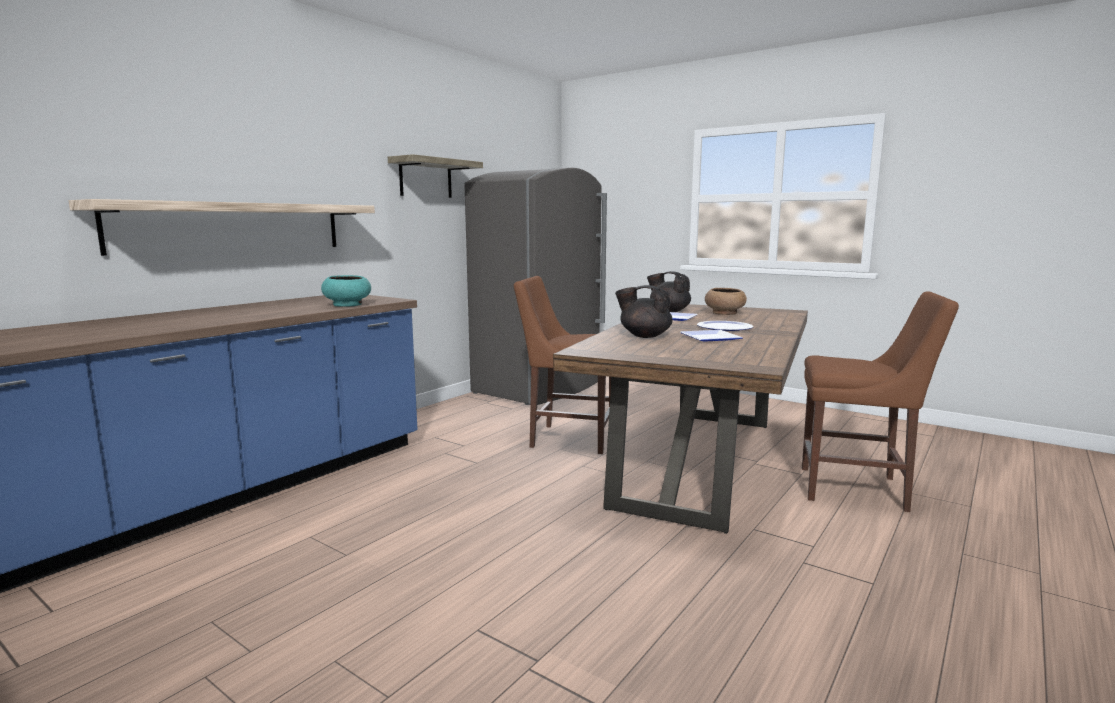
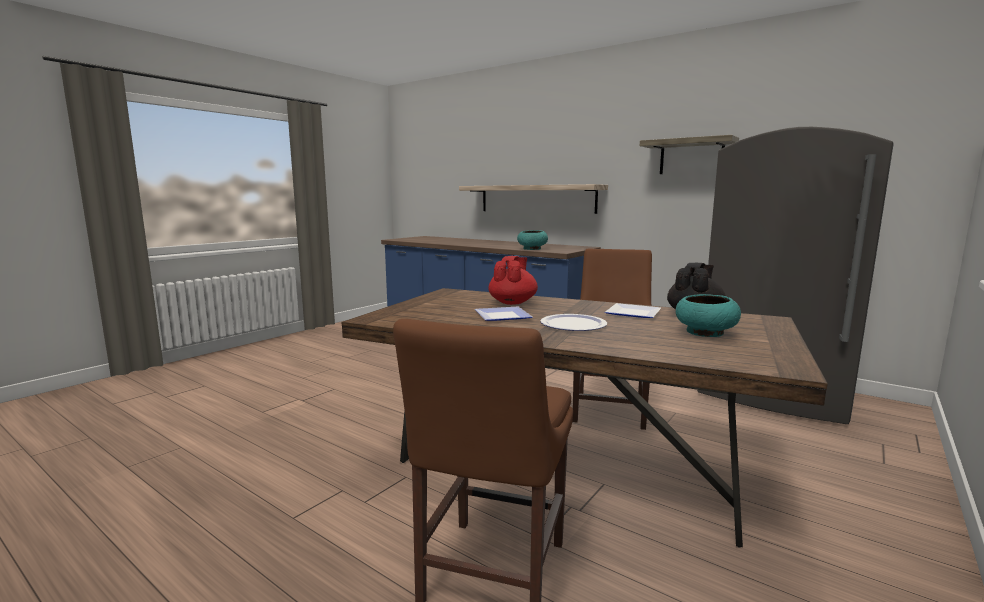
camera: 90 degrees right, 0 degrees up
(644, 336) = (513, 302): black teapot -> red teapot
(725, 313) = (705, 333): brown bowl -> turquoise bowl

